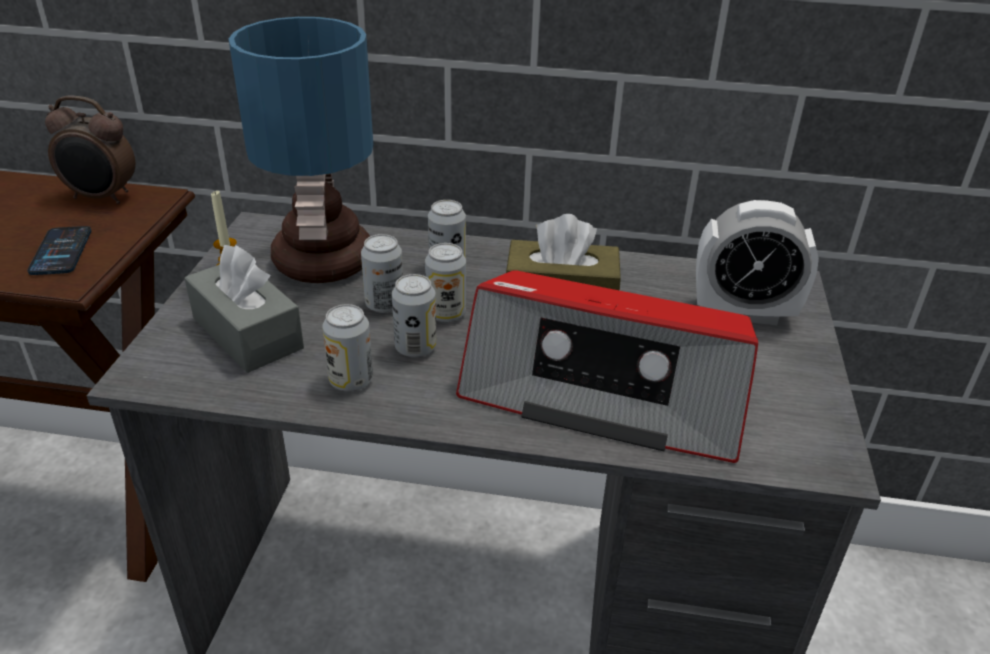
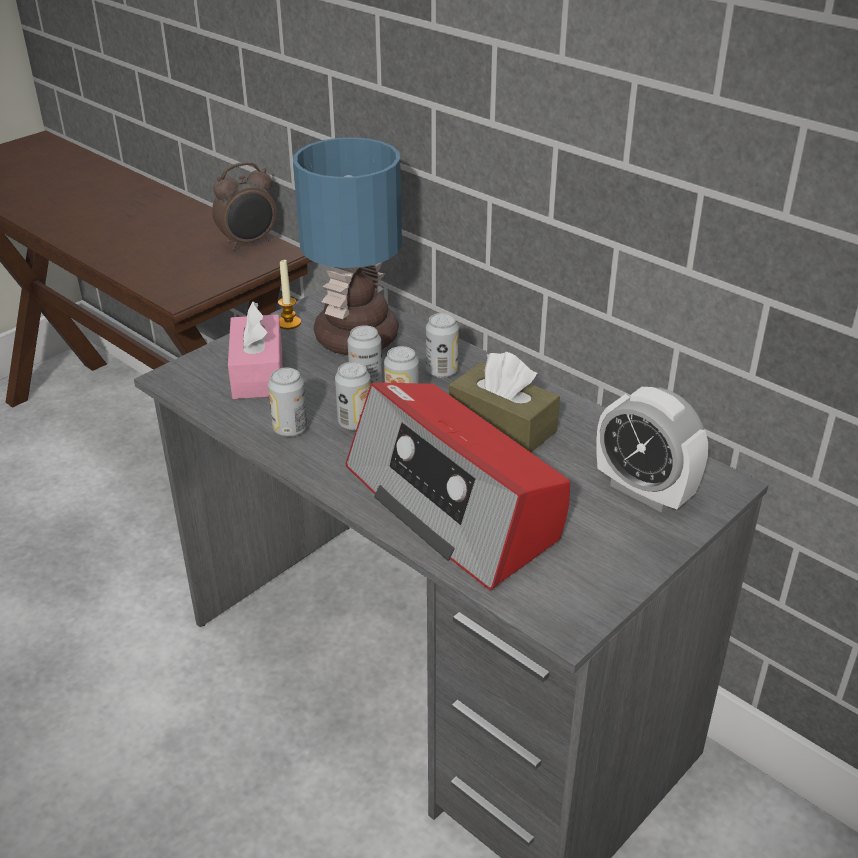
camera: 35 degrees right, 0 degrees up
(61, 252) = (191, 276): phone -> none
(102, 198) = (249, 243): alarm clock -> alarm clock turned 75 degrees counterclockwise
(247, 333) = (258, 372): grey tissue box -> pink tissue box

